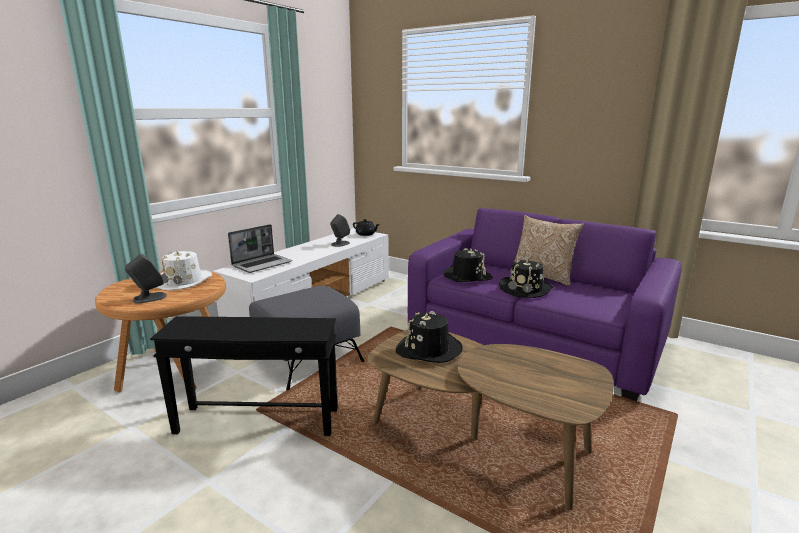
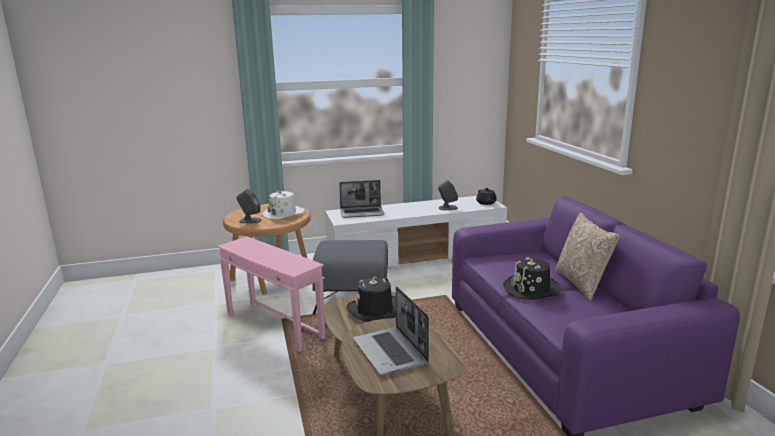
camera: 40 degrees right, 0 degrees up
(257, 422) = (273, 326): black side table -> pink side table
(467, 276) = (500, 263): black hat -> none
(532, 378) = (391, 352): none -> laptop

